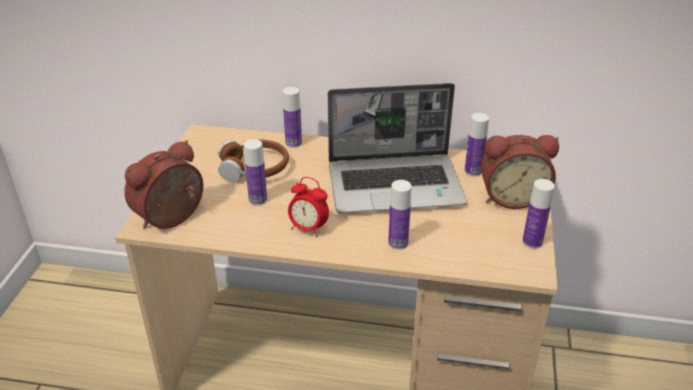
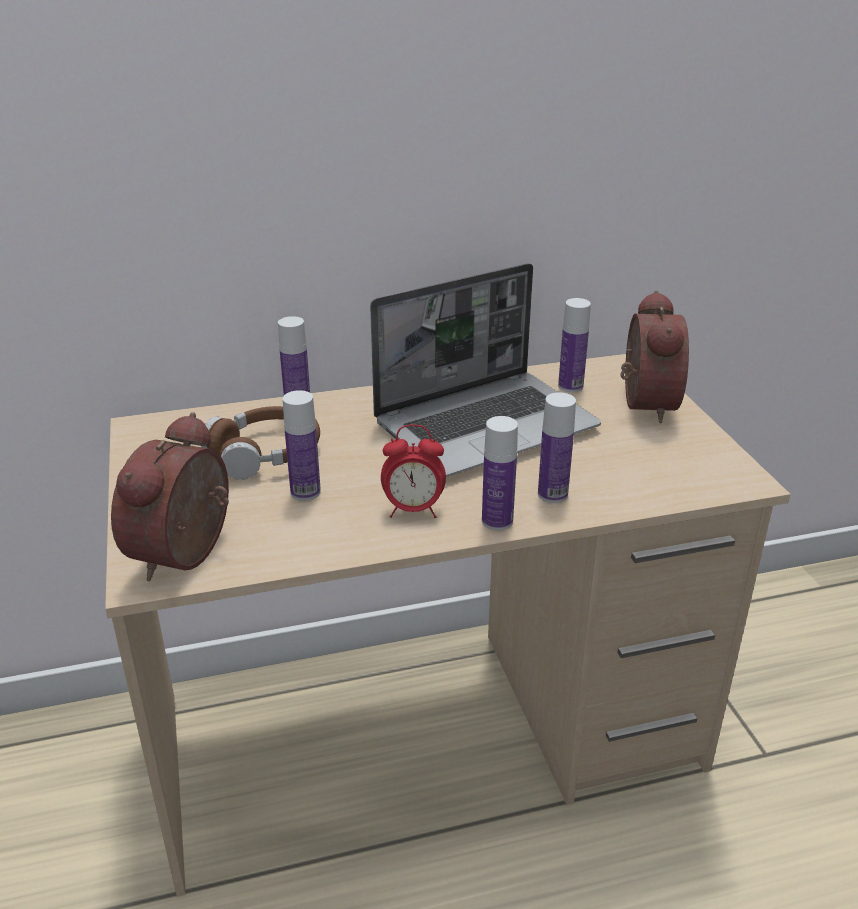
camera: 25 degrees left, 5 degrees down
(511, 196) = (642, 404): alarm clock -> alarm clock turned 60 degrees counterclockwise
(532, 242) = (713, 448): bottle -> bottle (497, 521)

